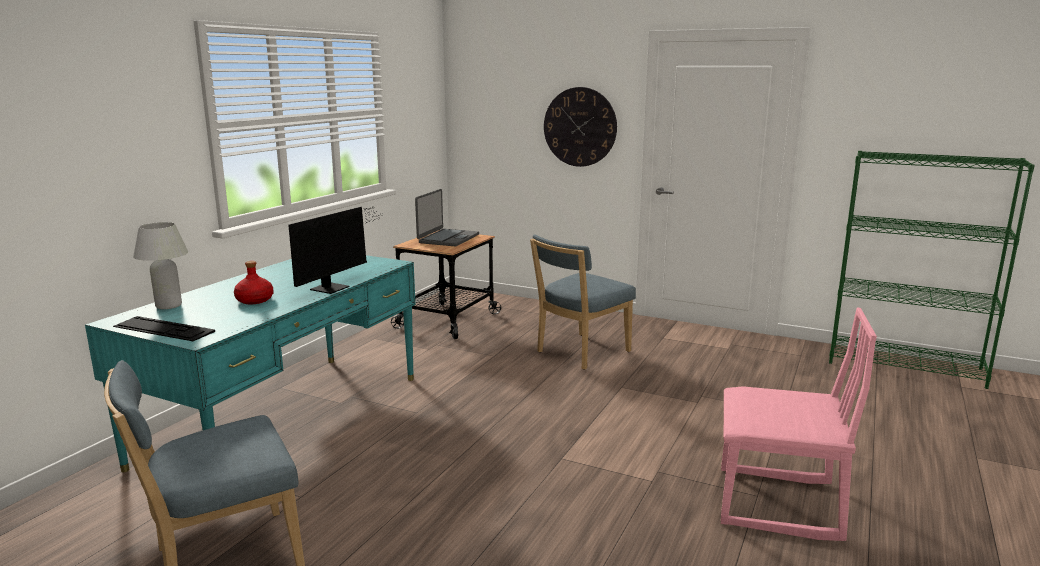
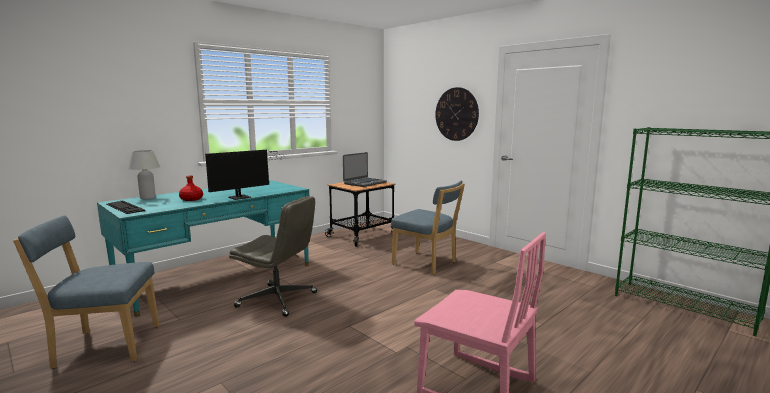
camera: 20 degrees right, 5 degrees down
(423, 439) = (278, 300): none -> grey office chair
(579, 353) = (427, 264): blue chair -> blue chair turned 120 degrees counterclockwise

